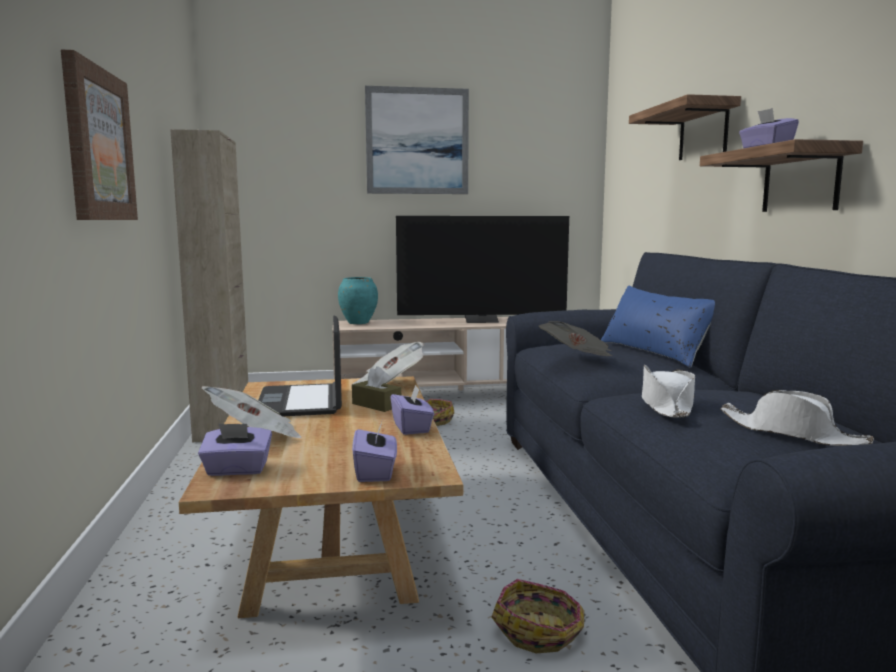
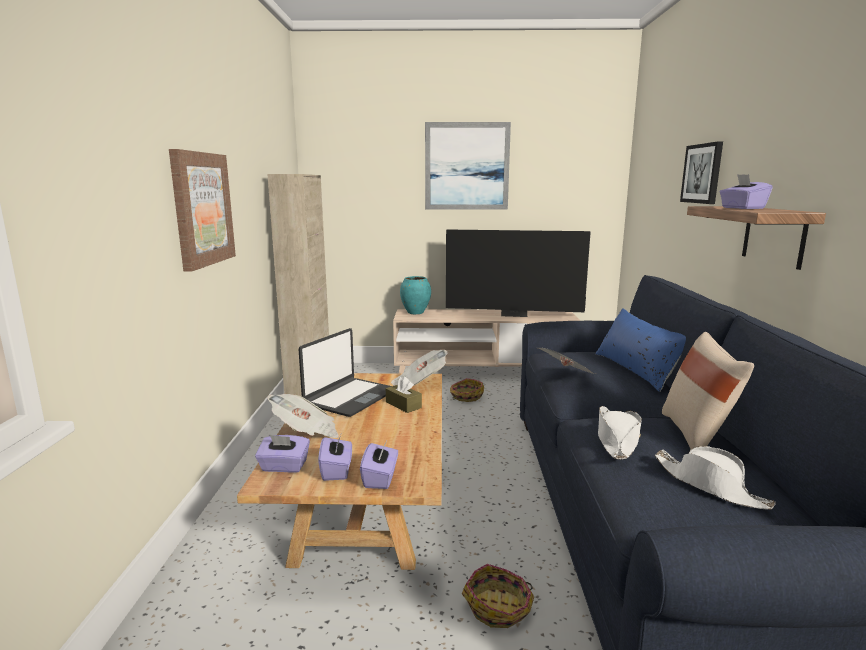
camera: 10 degrees right, 5 degrees up
(302, 402) = (349, 398): laptop -> laptop turned 150 degrees counterclockwise
(412, 427) = (422, 432): purple tissue box -> purple tissue box (337, 470)
(703, 131) = (702, 173): shelf -> picture
(752, 397) = (697, 435): none -> beige pillow

